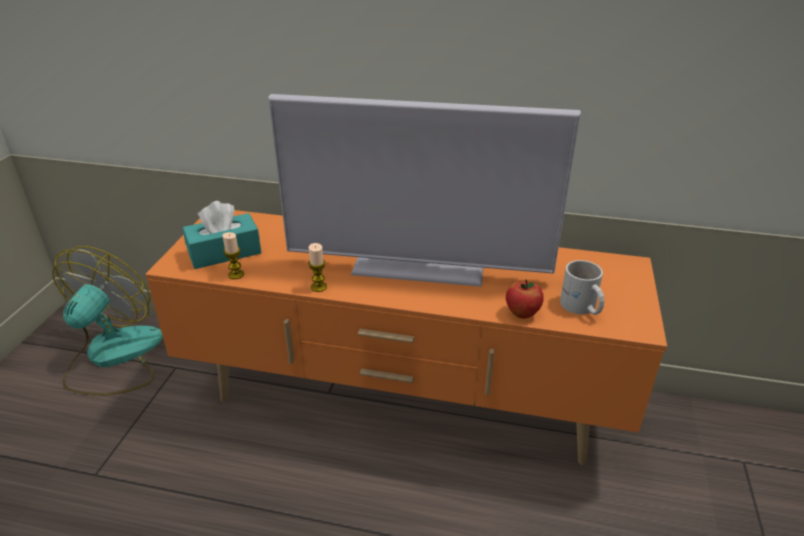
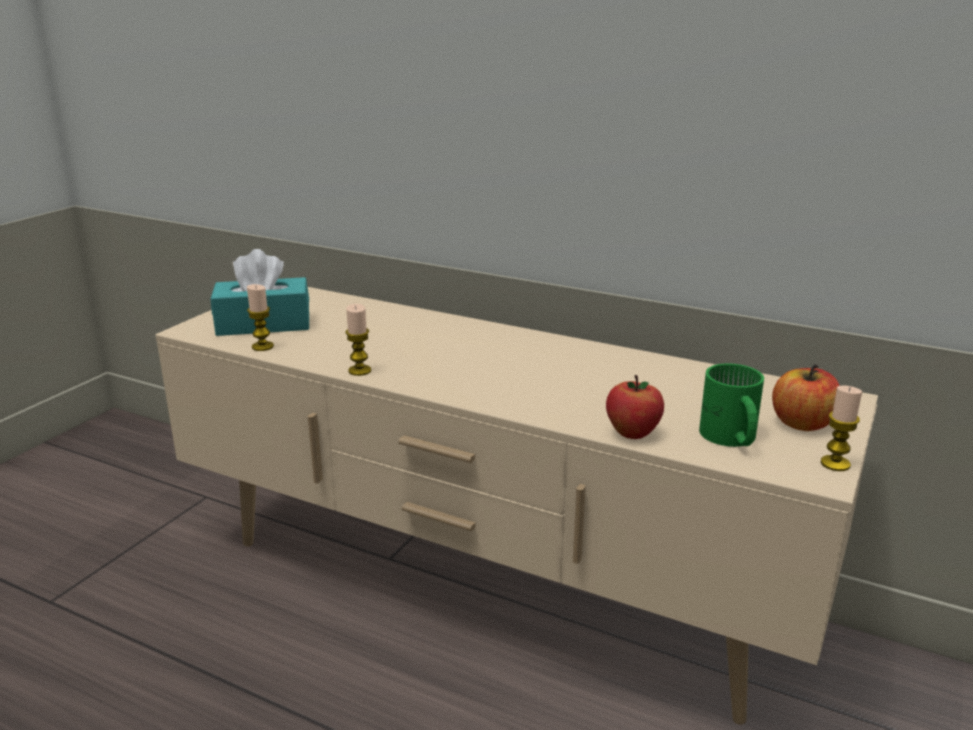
camera: 15 degrees right, 10 degrees down
(113, 358) = (137, 474): fan -> none
(403, 403) = (489, 589): orange tv stand -> beige tv stand
(418, 267) = (509, 366): television -> none
(581, 308) = (729, 438): white mug -> green mug
(617, 288) = (802, 424): none -> apple
(647, 317) = (835, 464): none -> candle

